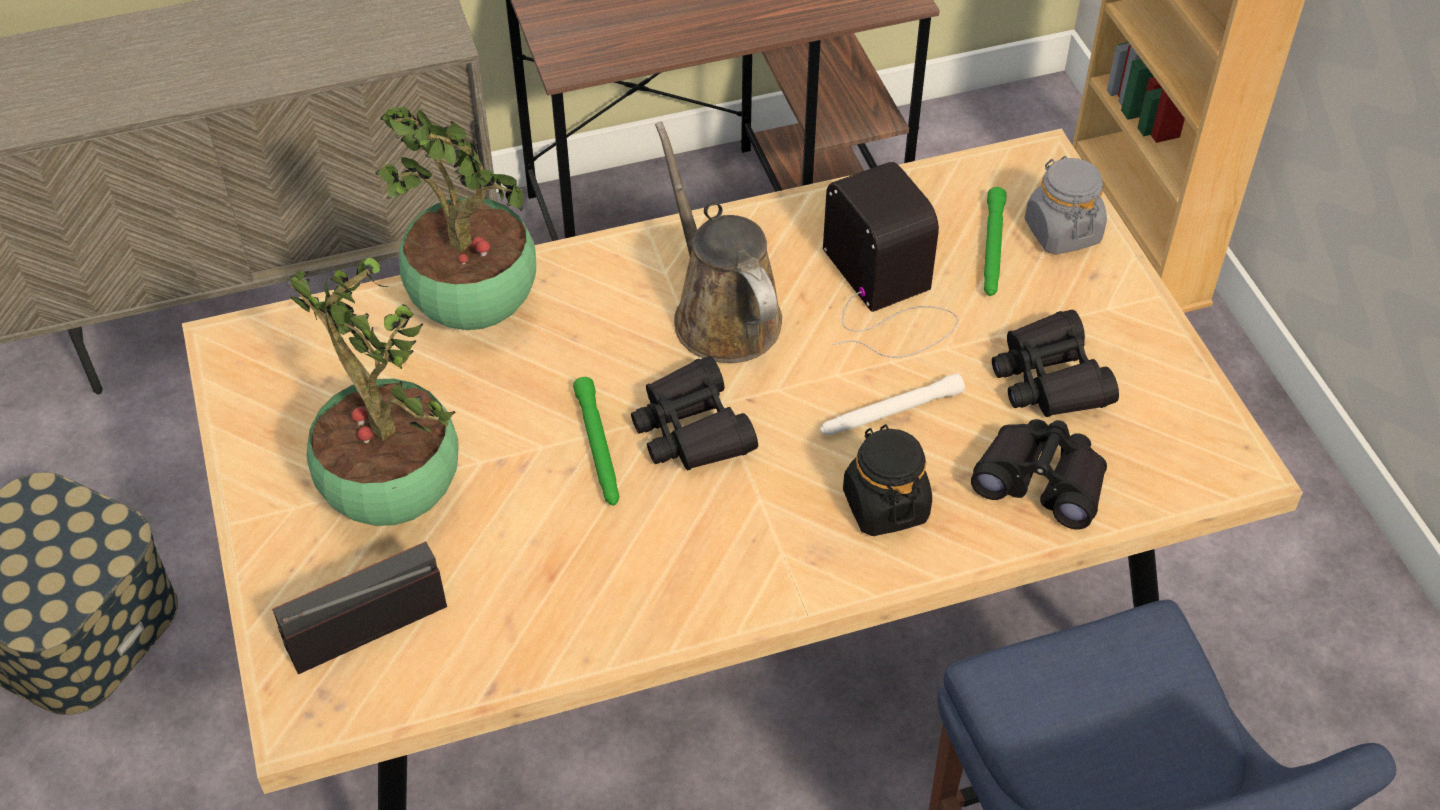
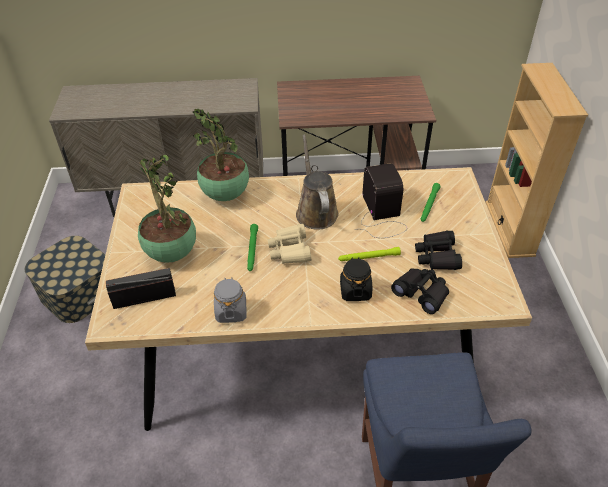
camera: 15 degrees right, 5 degrees down
(692, 429) = (290, 250): black binoculars -> beige binoculars
(890, 413) = (368, 257): white flashlight -> green flashlight
(1062, 231) = (459, 203): grey jar -> grey jar (231, 311)

